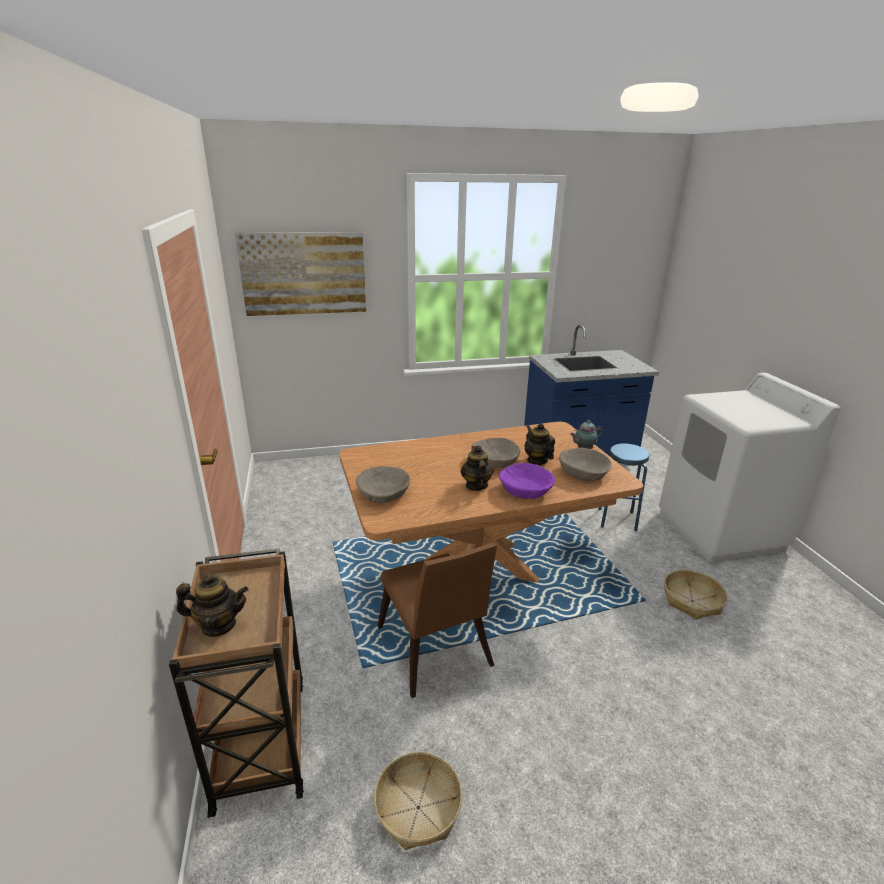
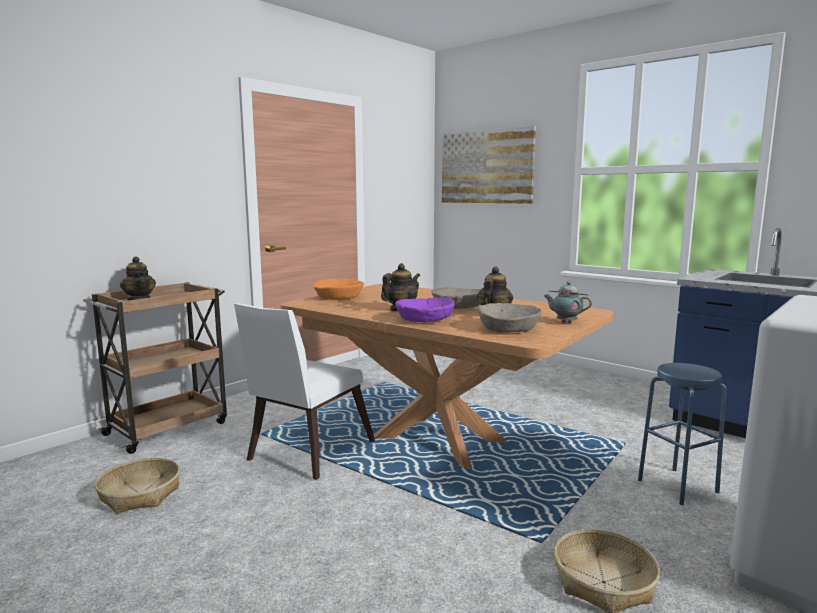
camera: 55 degrees right, 15 degrees down
(383, 493) = (339, 297): beige bowl -> orange bowl
(435, 653) = (305, 453): brown chair -> white chair

